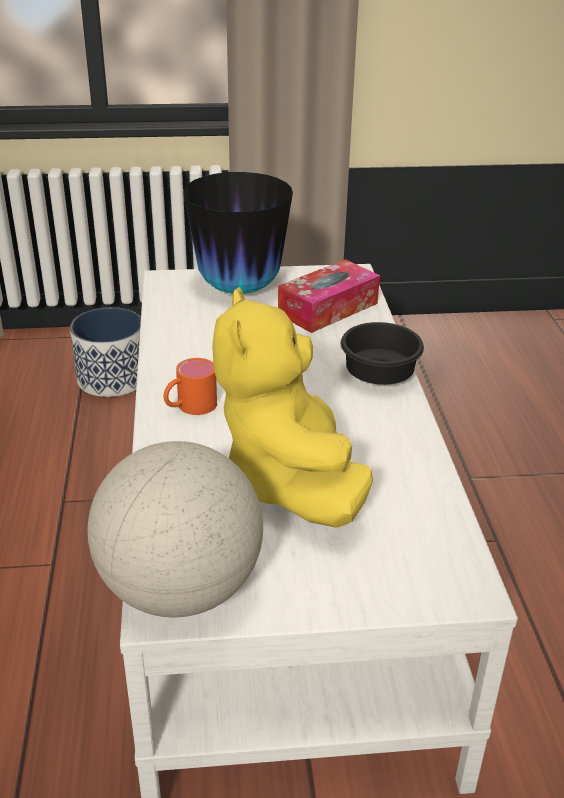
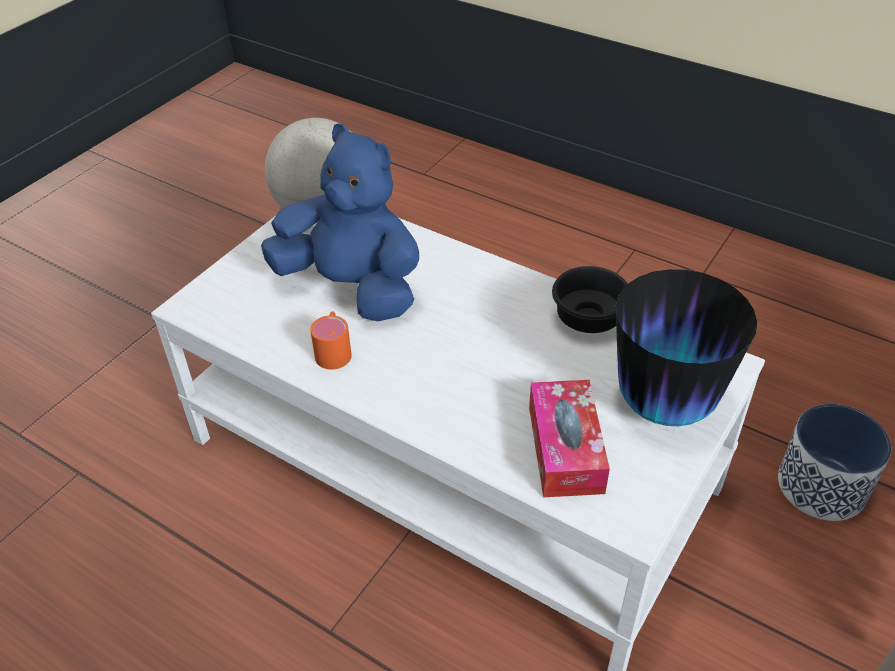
camera: 130 degrees right, 10 degrees up
(189, 407) = (484, 283): orange mug -> orange mug (334, 350)
(289, 483) = (352, 287): yellow plush toy -> blue plush toy
(379, 374) = (419, 409): black bowl -> black bowl (590, 320)

